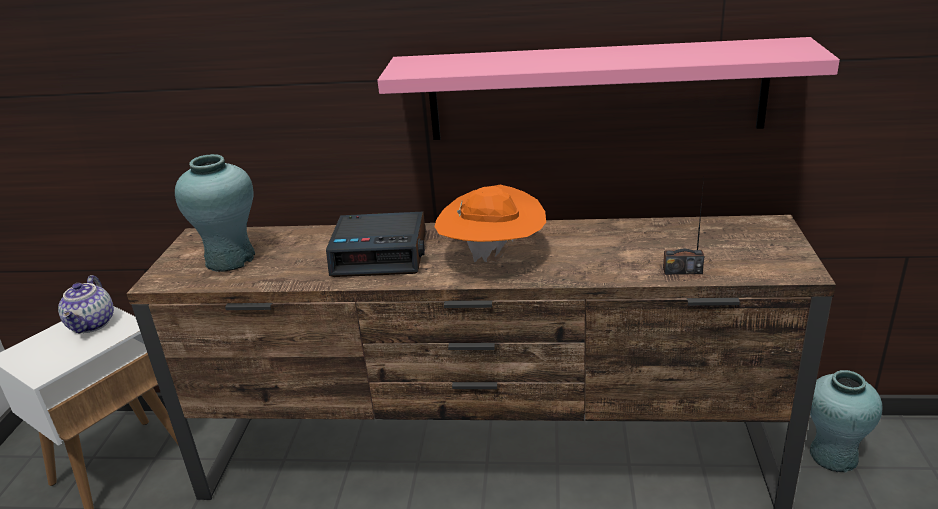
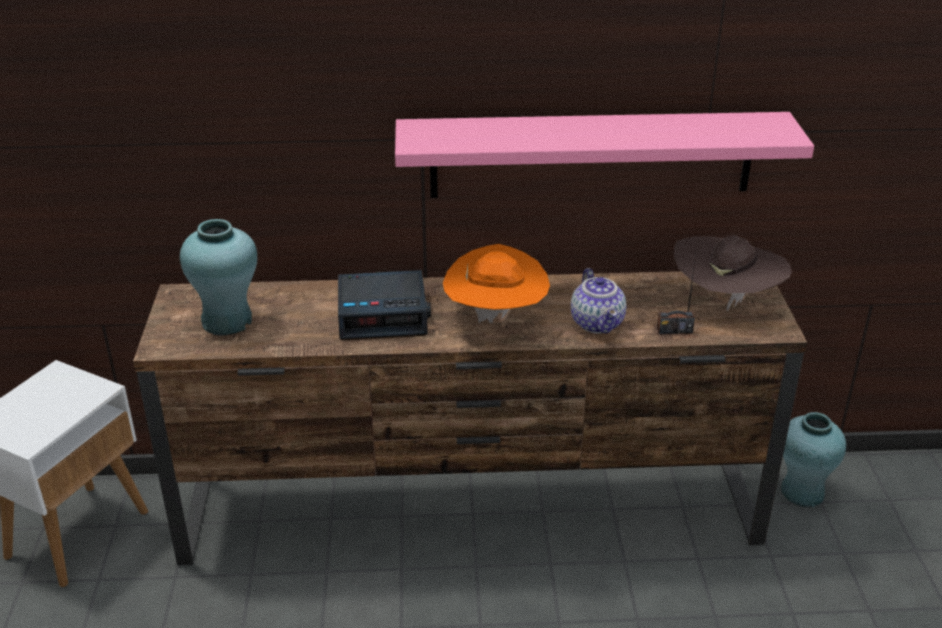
camera: 10 degrees left, 5 degrees up
(93, 324) = (59, 387): teapot -> teapot (598, 324)
(742, 243) = (725, 301): none -> brown hat

